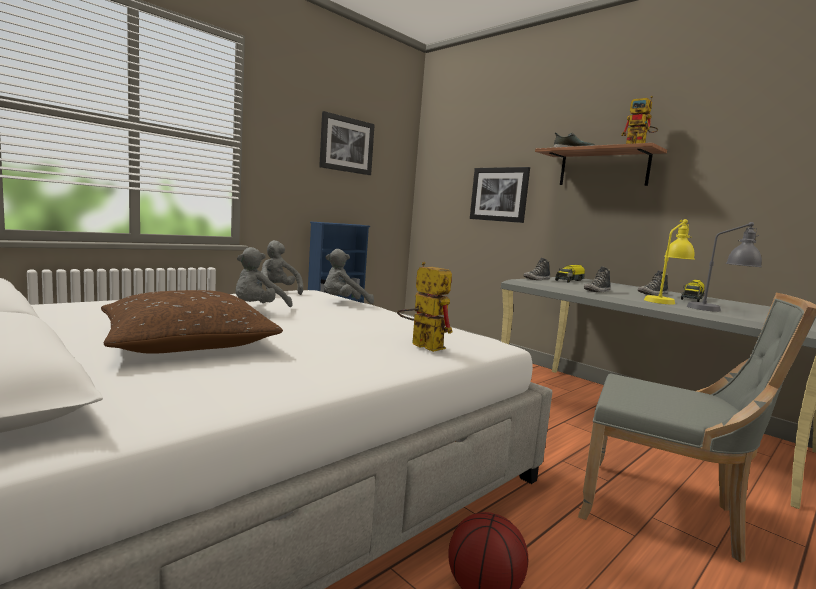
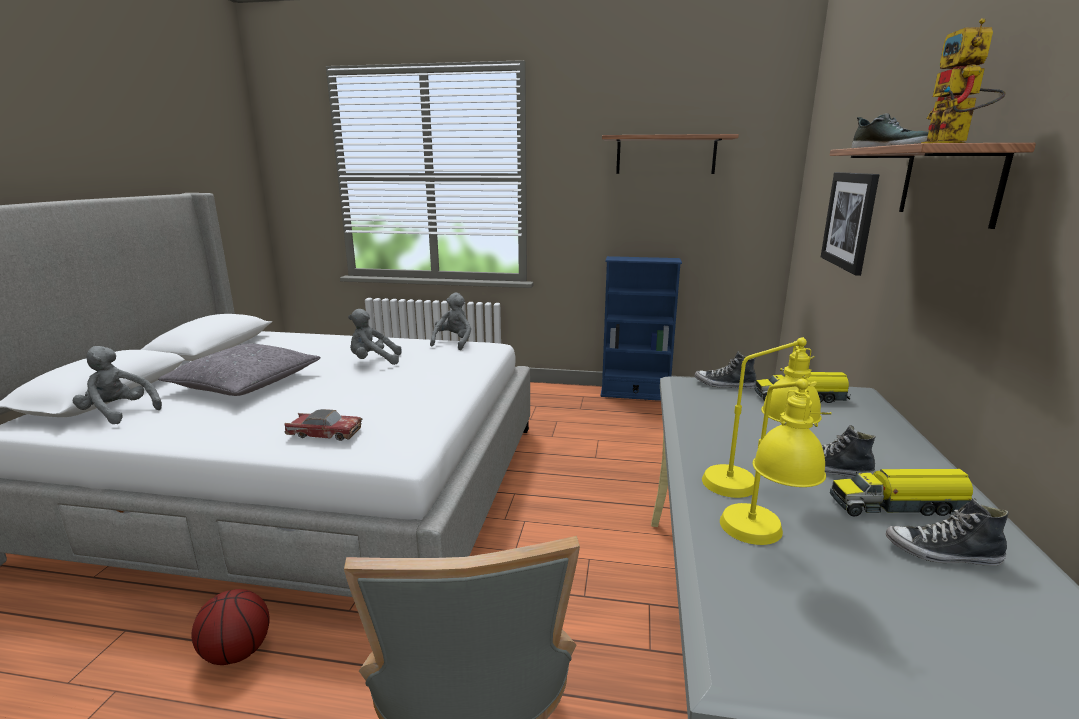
camera: 55 degrees right, 10 degrees up
(188, 341) = (245, 383): brown pillow -> grey pillow
(344, 303) = (462, 367): grey plush toy -> grey plush toy (119, 413)
(346, 145) = (665, 155): picture -> shelf
(420, 345) = (325, 433): toy robot -> toy car
(597, 291) = (713, 431): shoe -> shoe (942, 554)
(719, 310) = (763, 543): grey table lamp -> yellow table lamp

